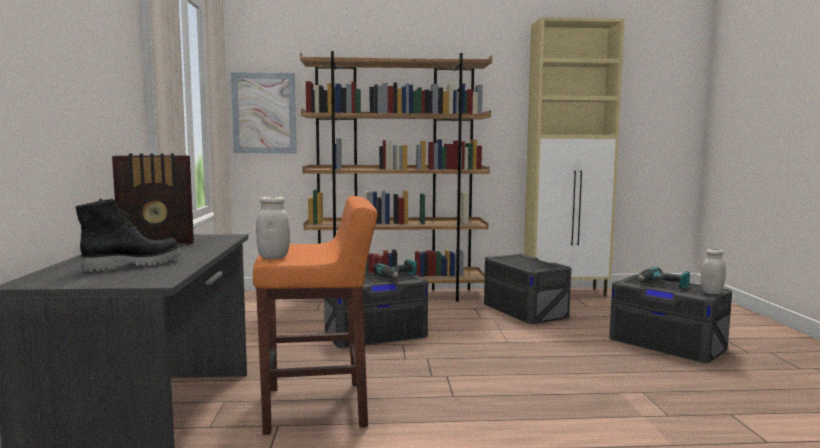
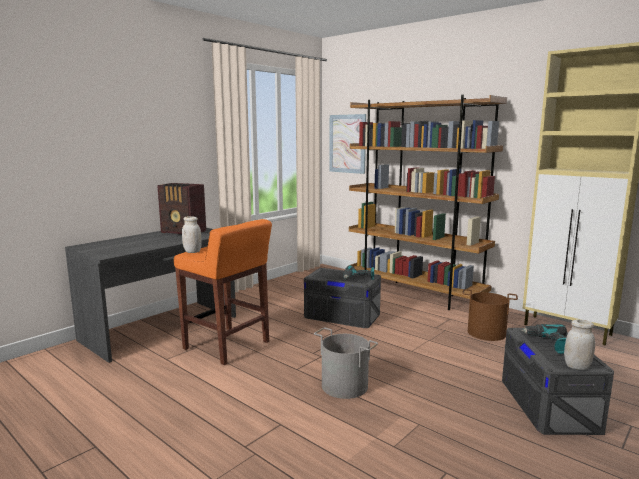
camera: 45 degrees right, 5 degrees up
(133, 265) = (130, 244): black boot -> none
(524, 310) = (486, 332): grey storage box -> brown bucket
(528, 390) = (345, 385): none -> grey bucket

